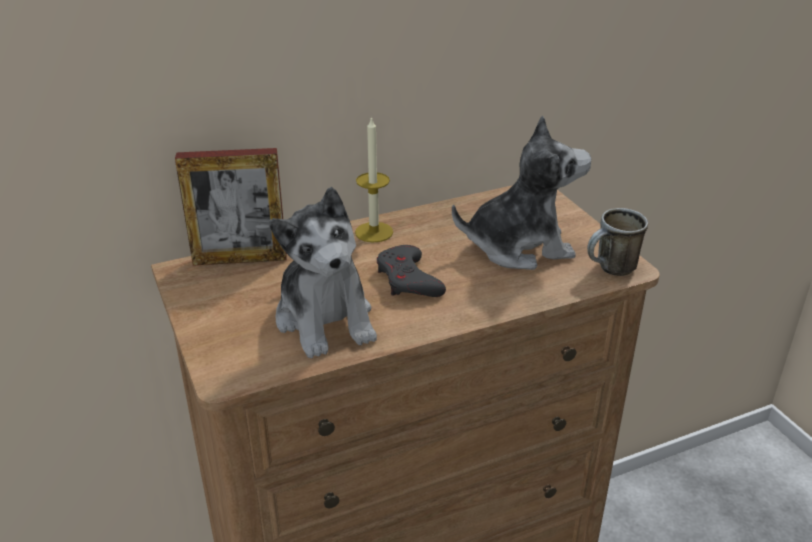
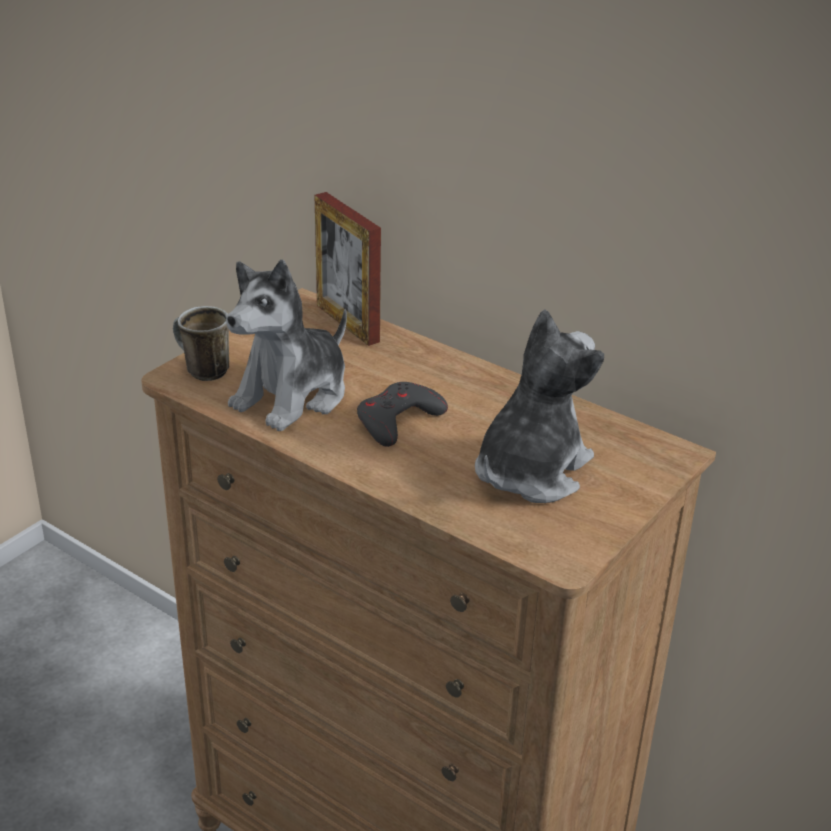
camera: 60 degrees right, 0 degrees up
(374, 232) = (465, 375): candle -> none
(519, 247) = (529, 472): plush toy -> plush toy turned 105 degrees counterclockwise
(611, 270) = (545, 548): mug -> mug (200, 370)

